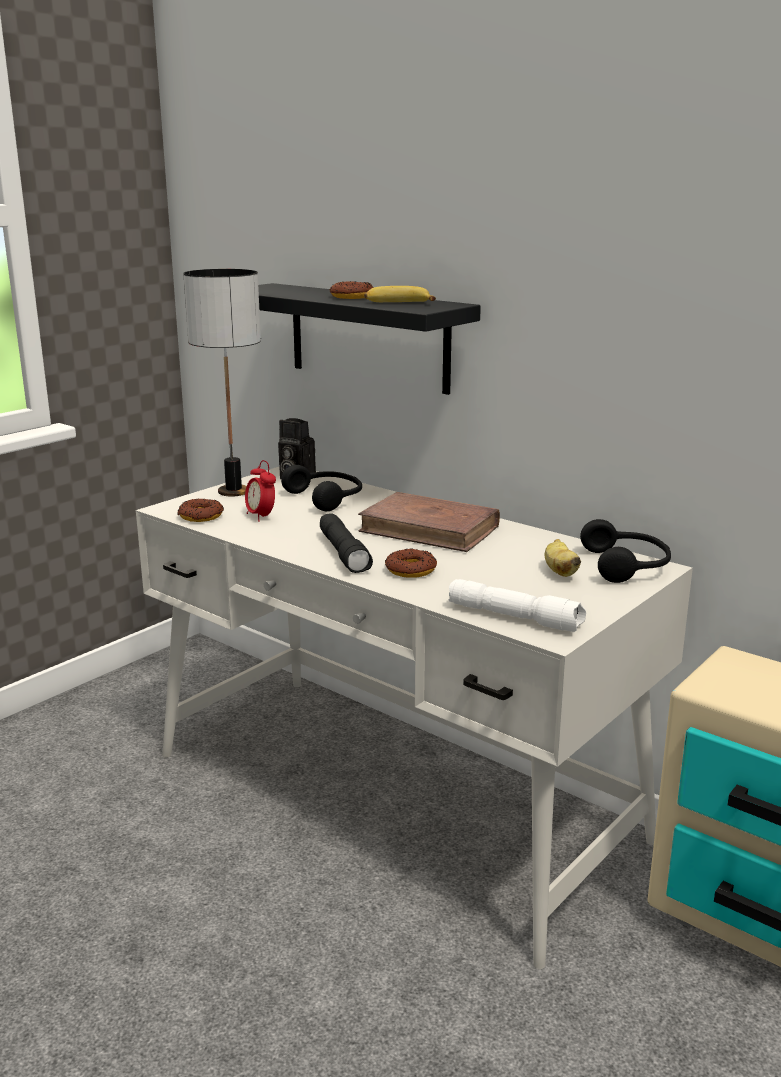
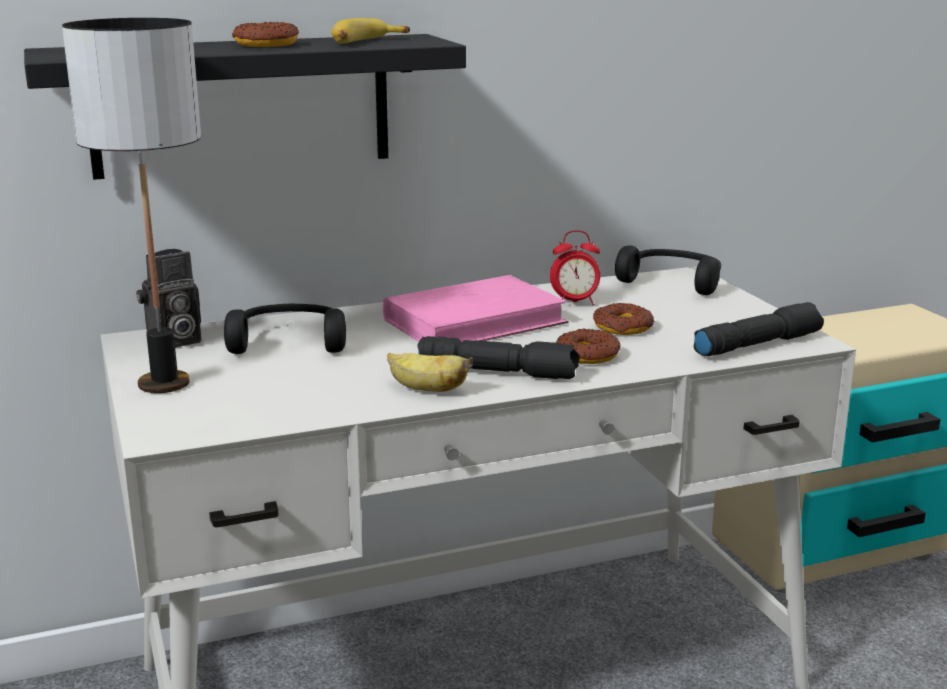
camera: 60 degrees left, 0 degrees up
(201, 516) = (235, 420): donut -> donut (623, 327)
(261, 517) = (299, 387): alarm clock -> alarm clock (575, 302)
(430, 529) = (475, 322): brown book -> pink book
(516, 617) = (757, 344): white flashlight -> black flashlight
(560, 571) = (660, 304): banana -> banana (426, 389)

